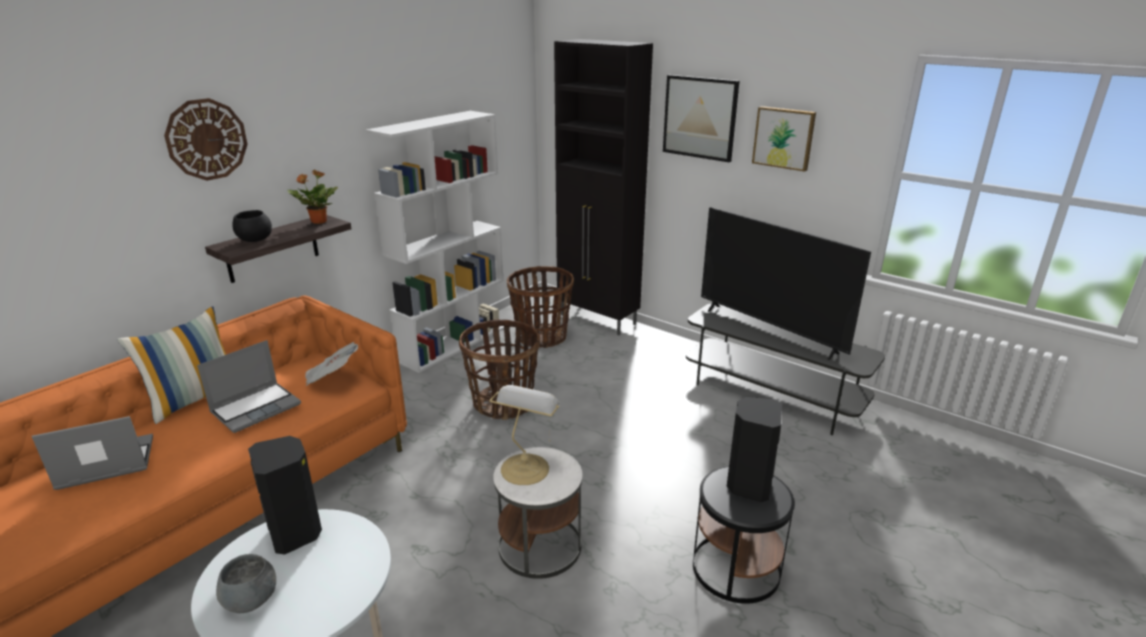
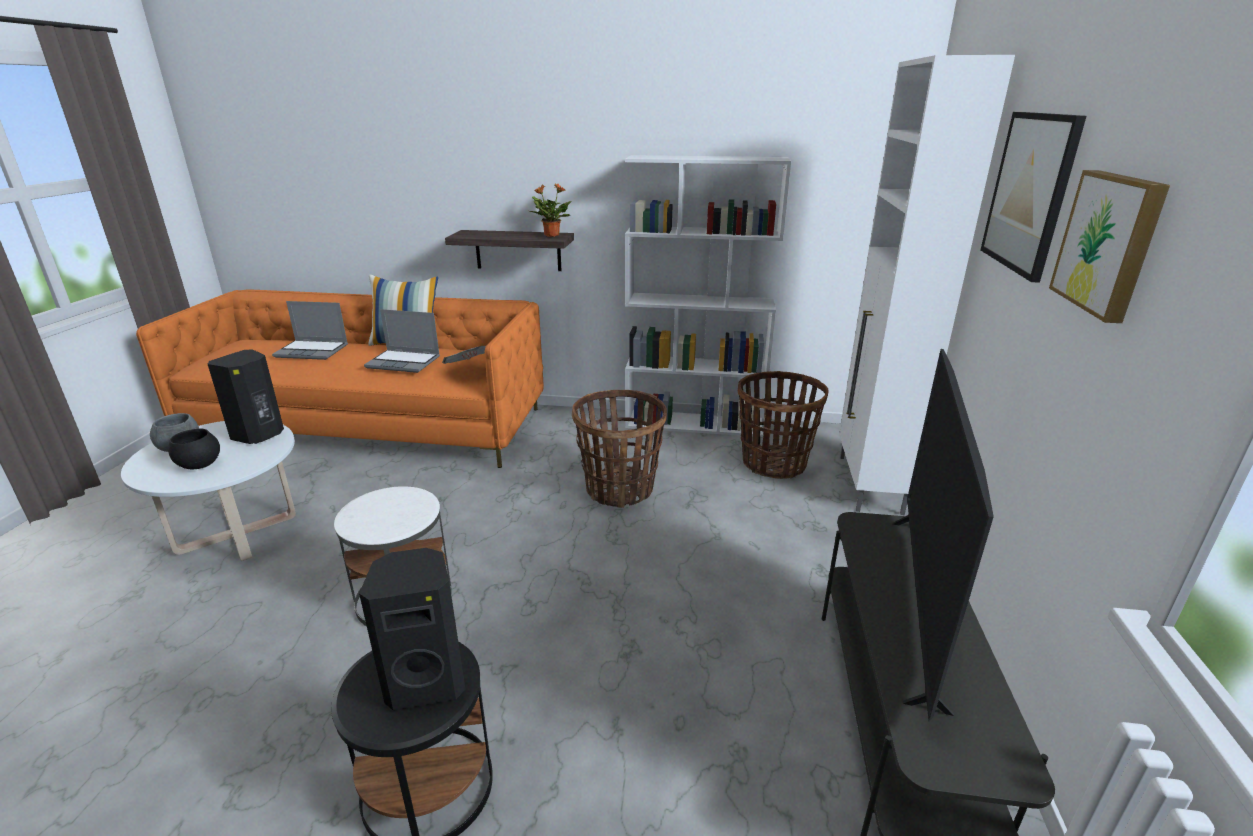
camera: 60 degrees right, 0 degrees up
(105, 464) = (313, 351): laptop -> laptop turned 150 degrees clockwise
(206, 139) = (473, 137): wall clock -> none
(255, 240) = (487, 234): black bowl -> black bowl (200, 464)
(526, 467) = (393, 502): table lamp -> none
(598, 320) = (869, 485): black cabinet -> white cabinet

